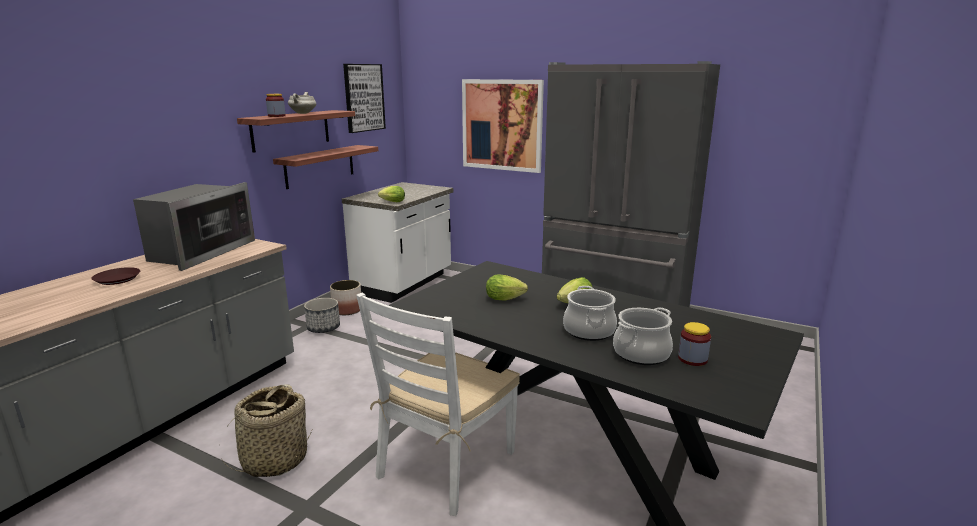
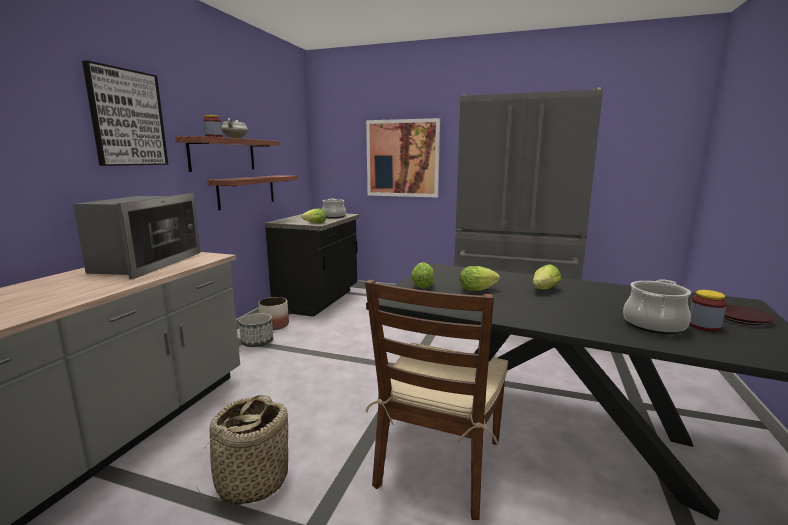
camera: 10 degrees left, 5 degrees down
(118, 279) = (57, 290): brown plate -> brown plate (742, 318)
(363, 97) = (281, 134): picture -> picture (127, 118)
(404, 284) = (319, 301): white counter -> black counter
(446, 465) = (439, 463): white chair -> brown chair
(455, 289) = (422, 285): none -> lettuce
(589, 331) = (584, 310): cooking pot -> cooking pot (334, 217)

